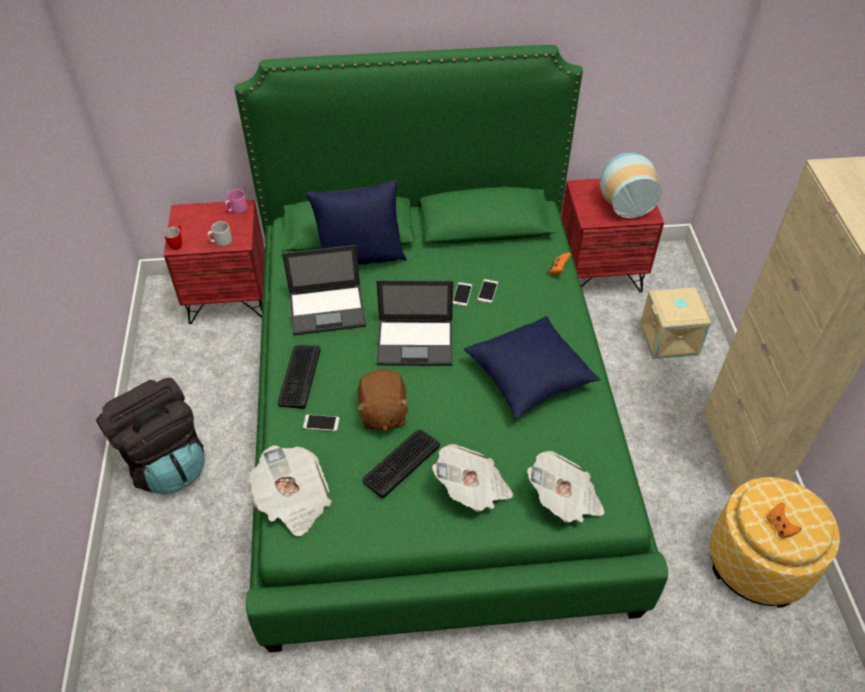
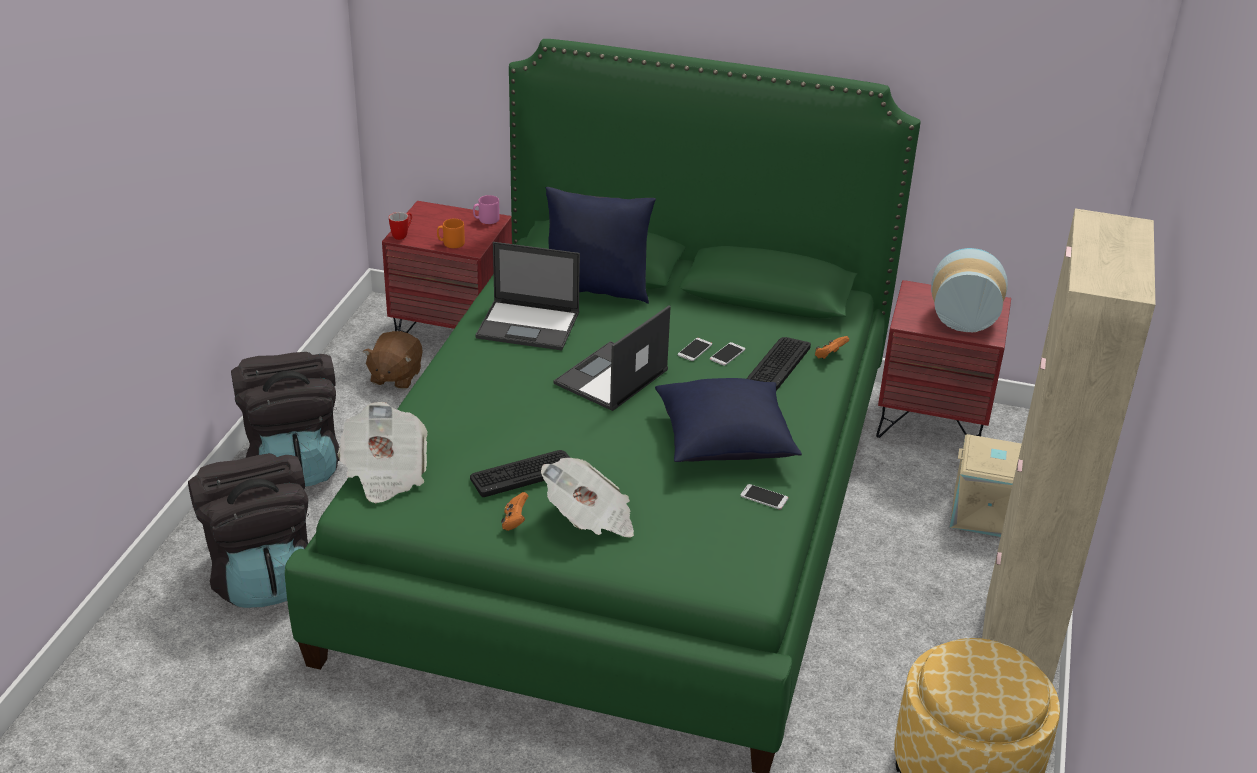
camera: 20 degrees right, 15 degrees down
(192, 578) = (261, 575): none -> black backpack
(221, 241) = (451, 243): grey mug -> orange mug
(299, 376) = (459, 374): keyboard -> keyboard (778, 364)
(321, 423) = (457, 418): phone -> phone (764, 497)
(382, 413) = (531, 427): brown plush toy -> brown plush toy (395, 376)
(416, 342) = (610, 377): laptop -> laptop turned 105 degrees clockwise
(564, 499) = (692, 558): newspaper -> none
(779, 526) = (968, 684): orange game controller -> orange game controller (514, 522)

